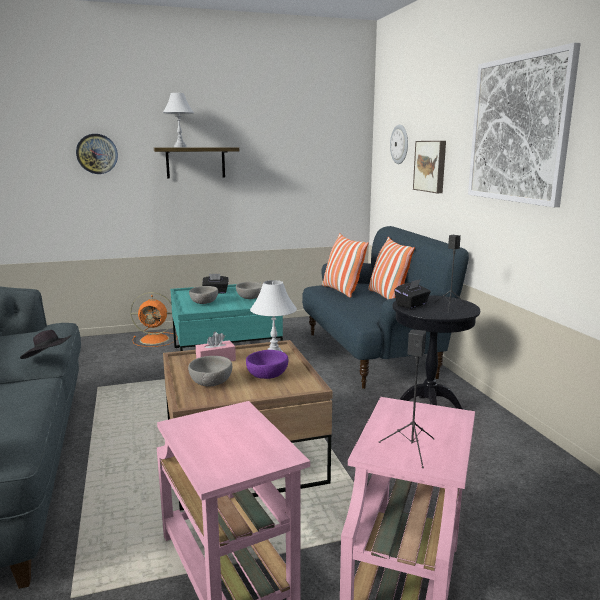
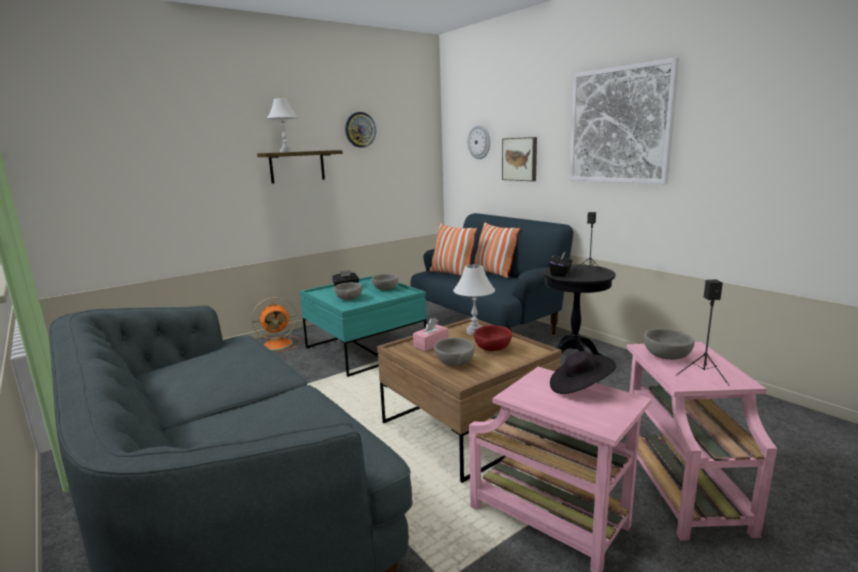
camera: 20 degrees left, 0 degrees up
(49, 359) = (284, 370): black hat -> black hat (579, 388)
(97, 154) = (200, 162): wall clock -> wall clock (360, 130)
(268, 376) = (493, 348): purple bowl -> red bowl
(402, 418) = (665, 356): none -> grey bowl

